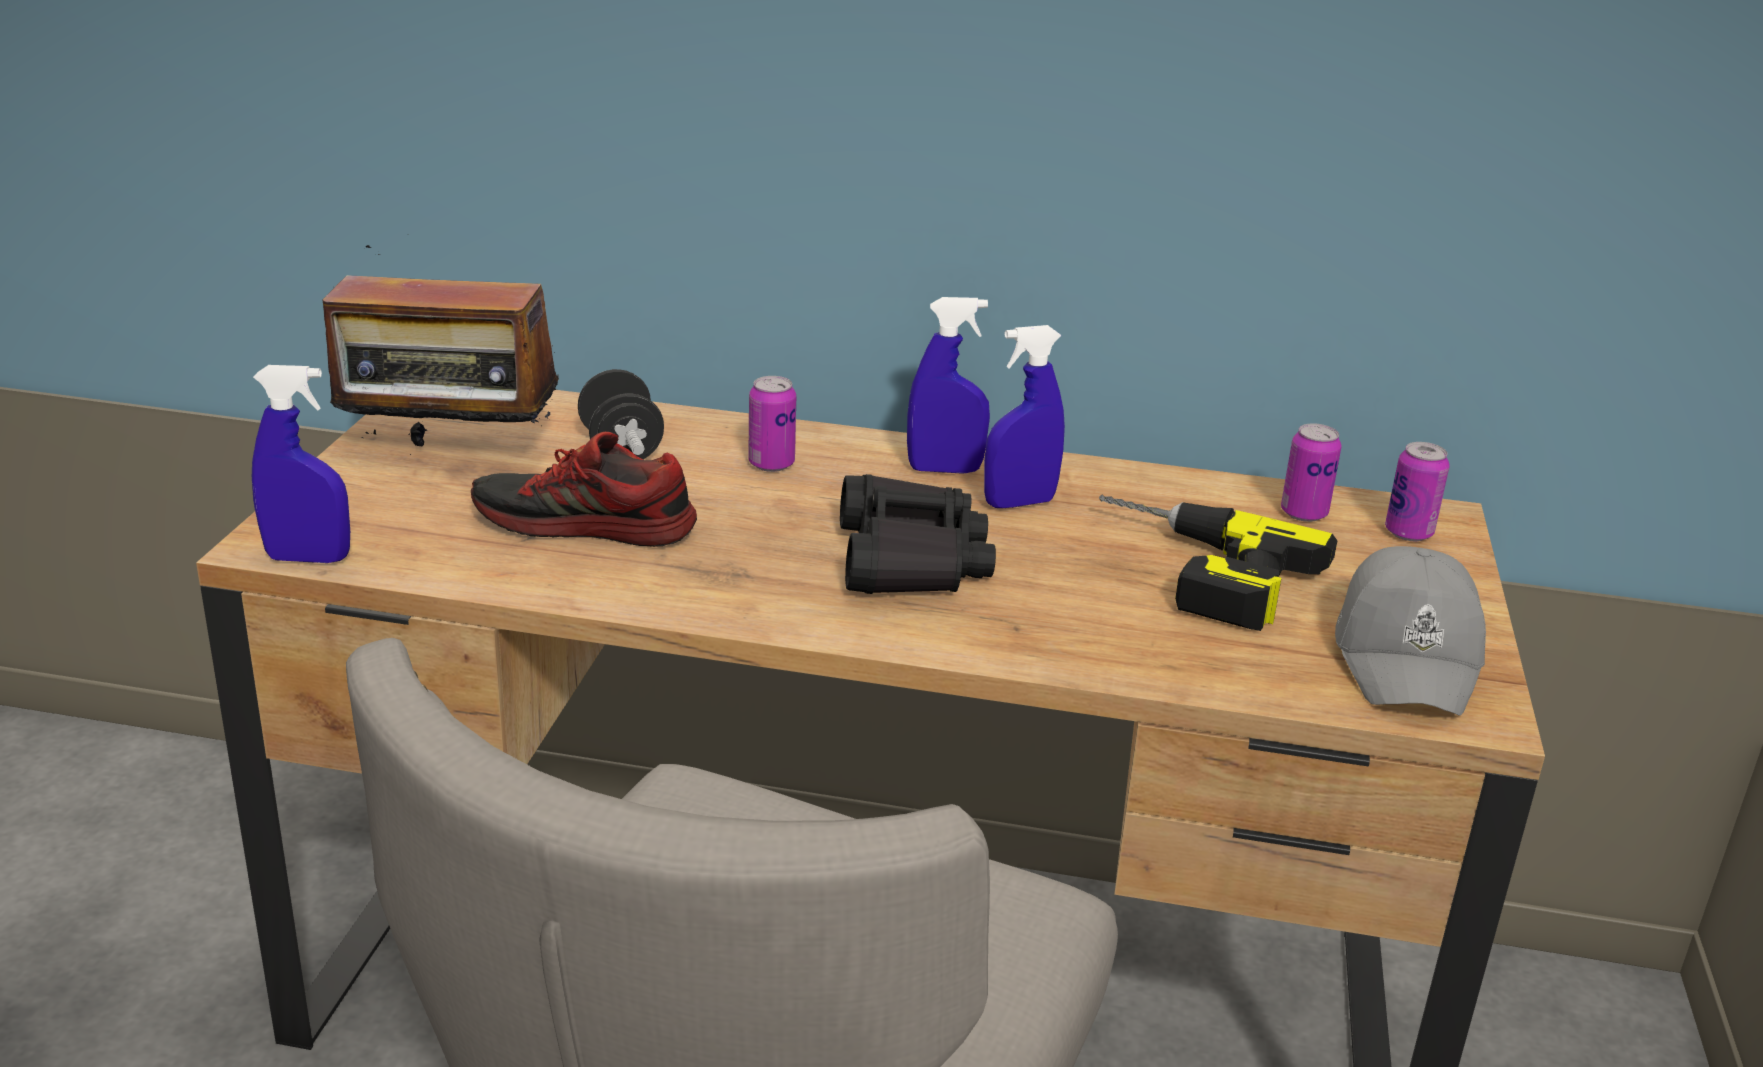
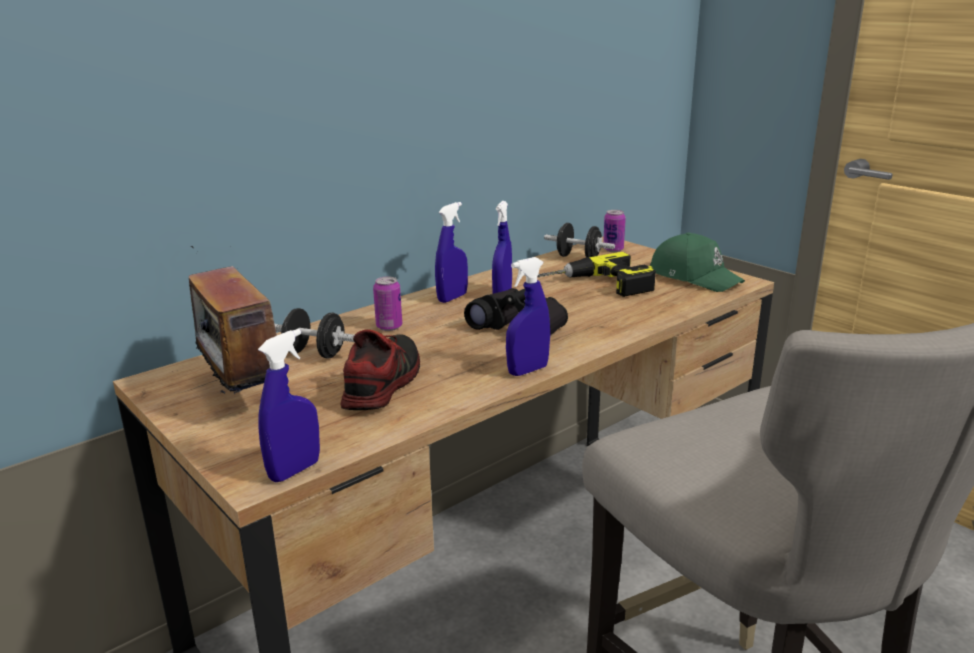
camera: 50 degrees left, 5 degrees down
(449, 457) = (242, 398): radio -> radio turned 105 degrees clockwise
(585, 526) = (381, 384): shoe -> shoe turned 150 degrees clockwise
(758, 616) = (527, 370): none -> blue spray bottle
(1304, 513) = (578, 258): can -> black dumbbell
(1408, 655) = (694, 277): grey cap -> green cap

